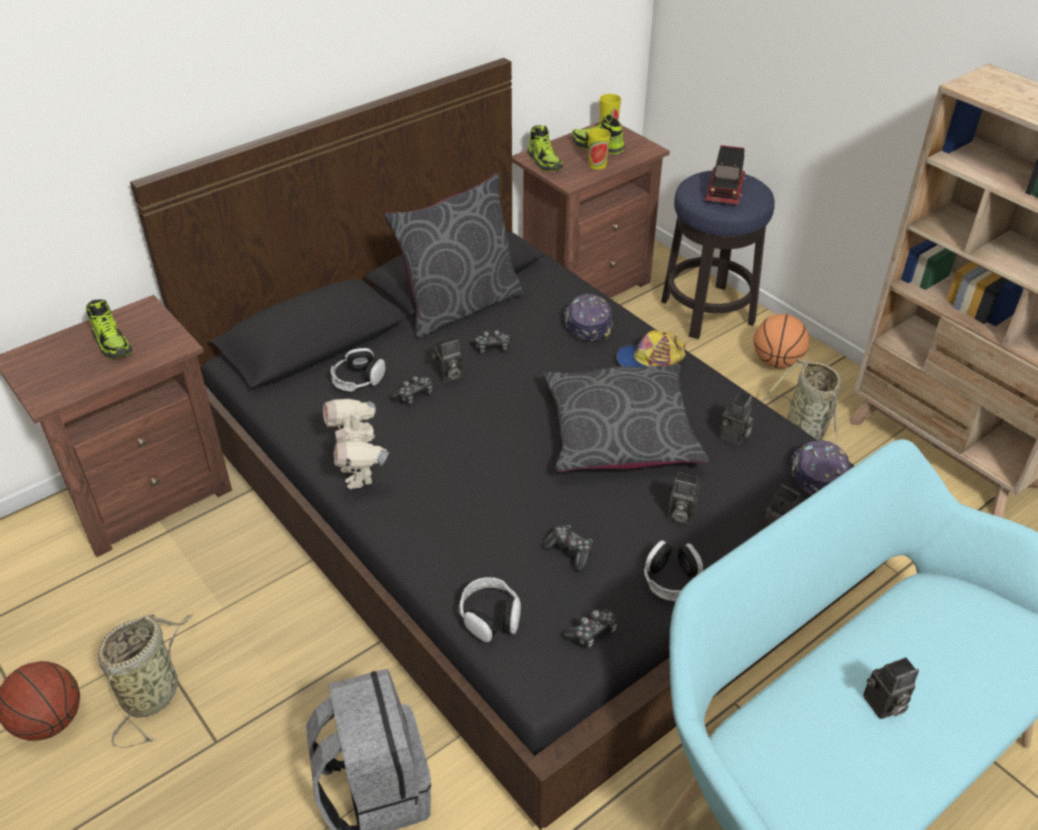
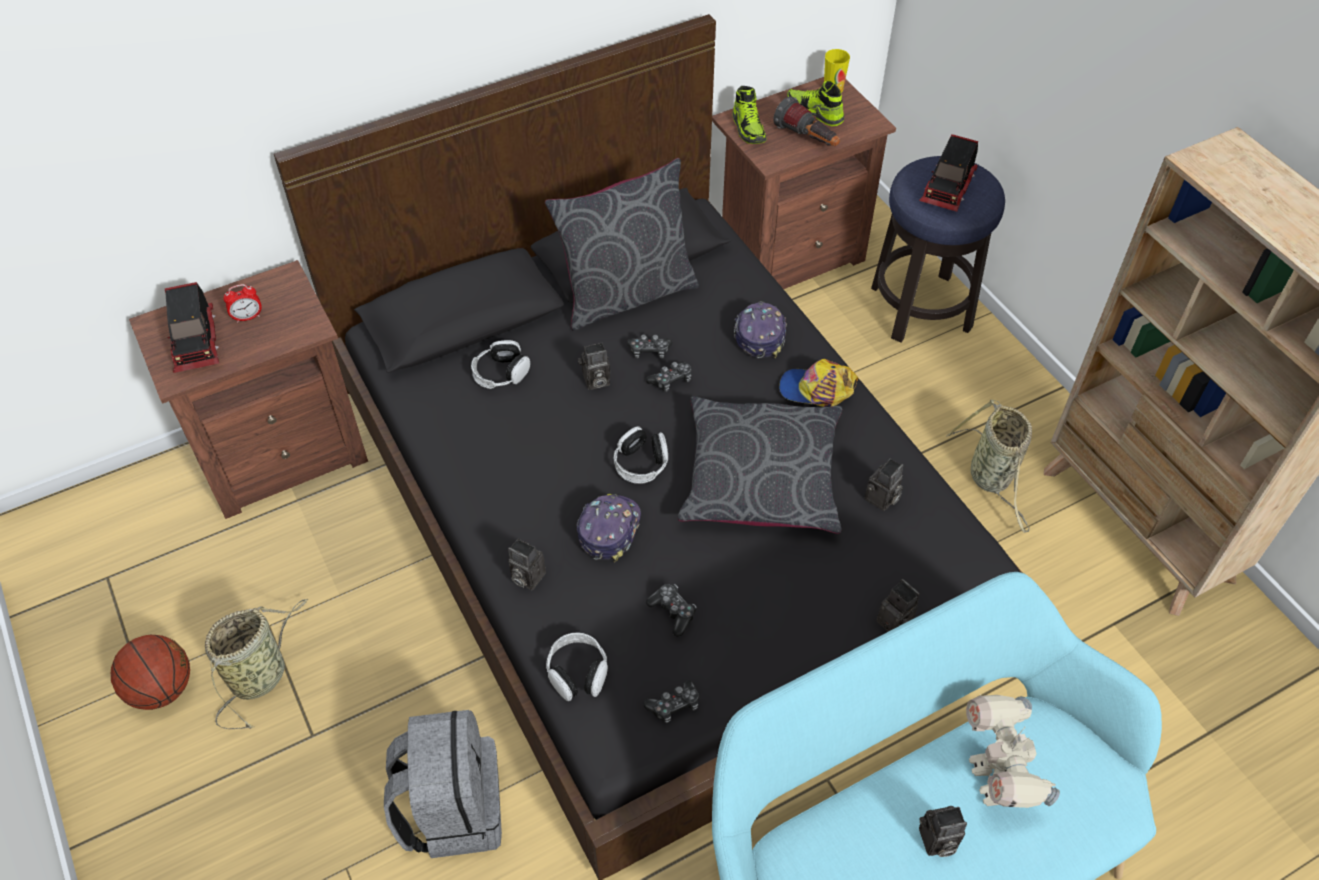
camera: 10 degrees right, 10 degrees up
(64, 367) = (197, 341): none -> toy truck
(112, 343) = (248, 317): shoe -> alarm clock
(359, 473) = (481, 488): toy robot -> toy robot (995, 779)
(413, 395) = (554, 401): game controller -> game controller (671, 380)
(597, 165) = (807, 139): cup -> flashlight
(672, 579) = (770, 659): headphones -> headphones (641, 463)
(679, 514) = (798, 585): camera -> camera (526, 577)
(776, 362) = (982, 384): basketball -> none
(817, 474) = (959, 558): cap -> cap (608, 529)

